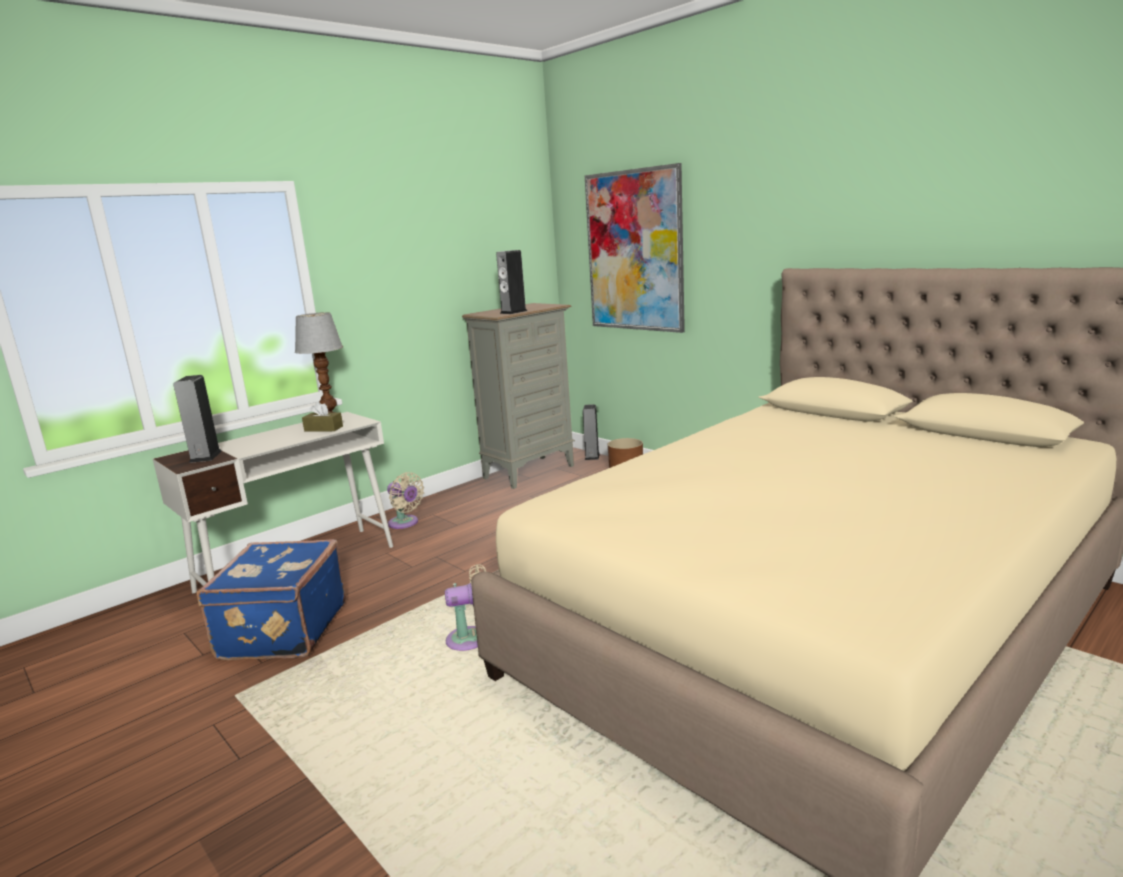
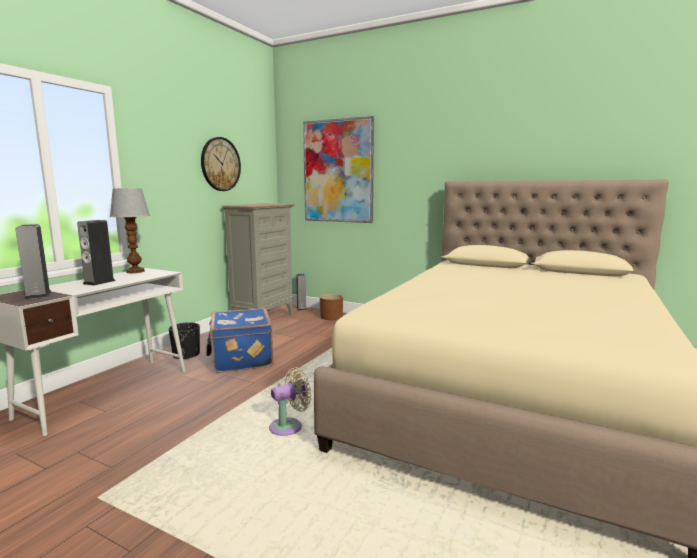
camera: 20 degrees left, 5 degrees down
(281, 630) = (117, 440): blue suitcase -> blue suitcase (241, 359)
(323, 429) = (136, 277): brown tissue box -> none
(405, 523) = (186, 355): beige fan -> black planter
(459, 256) = (220, 164): none -> wall clock
(513, 312) = (261, 205): speaker -> speaker (99, 282)

